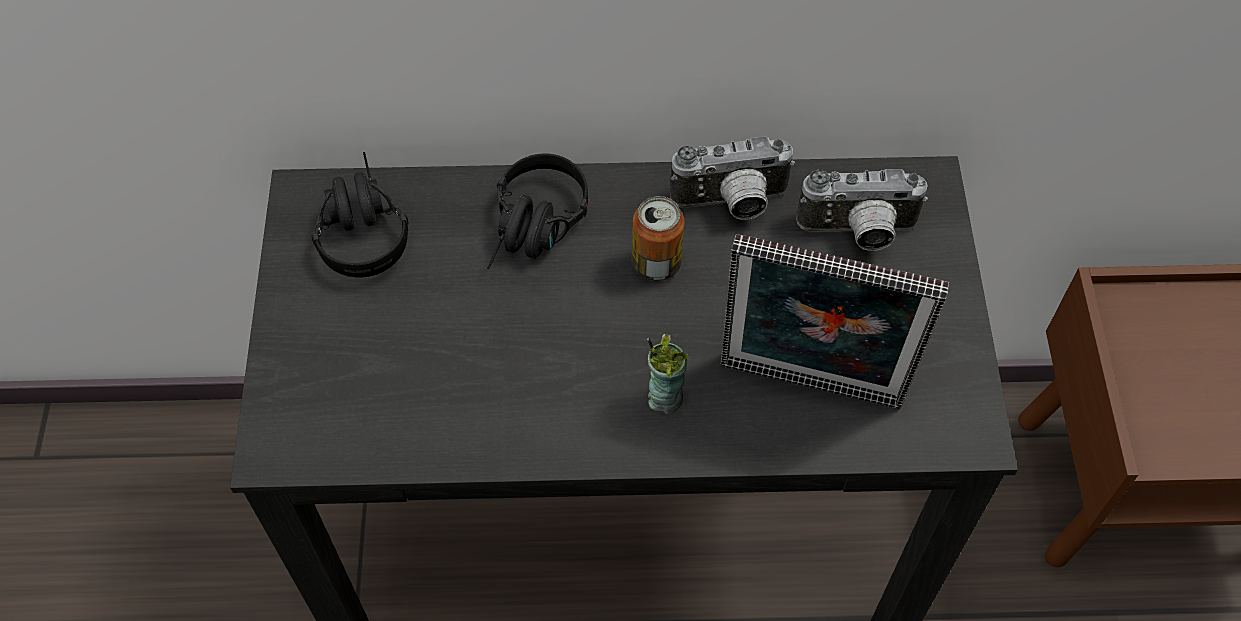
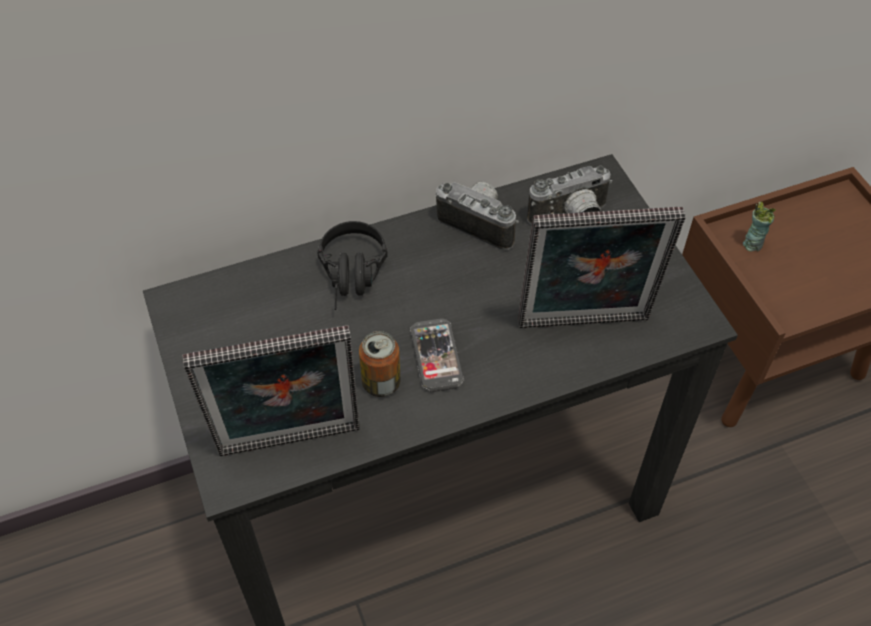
camera: 20 degrees left, 5 degrees down
(360, 226) = (226, 310): black headphones -> none
(365, 429) = (290, 445): none -> picture frame
(595, 370) = (436, 356): none -> phone
(656, 263) = (446, 275): can -> can (381, 383)
(665, 397) = (491, 359): cup -> cup (752, 244)
(731, 204) = (480, 223): camera -> camera turned 120 degrees counterclockwise

